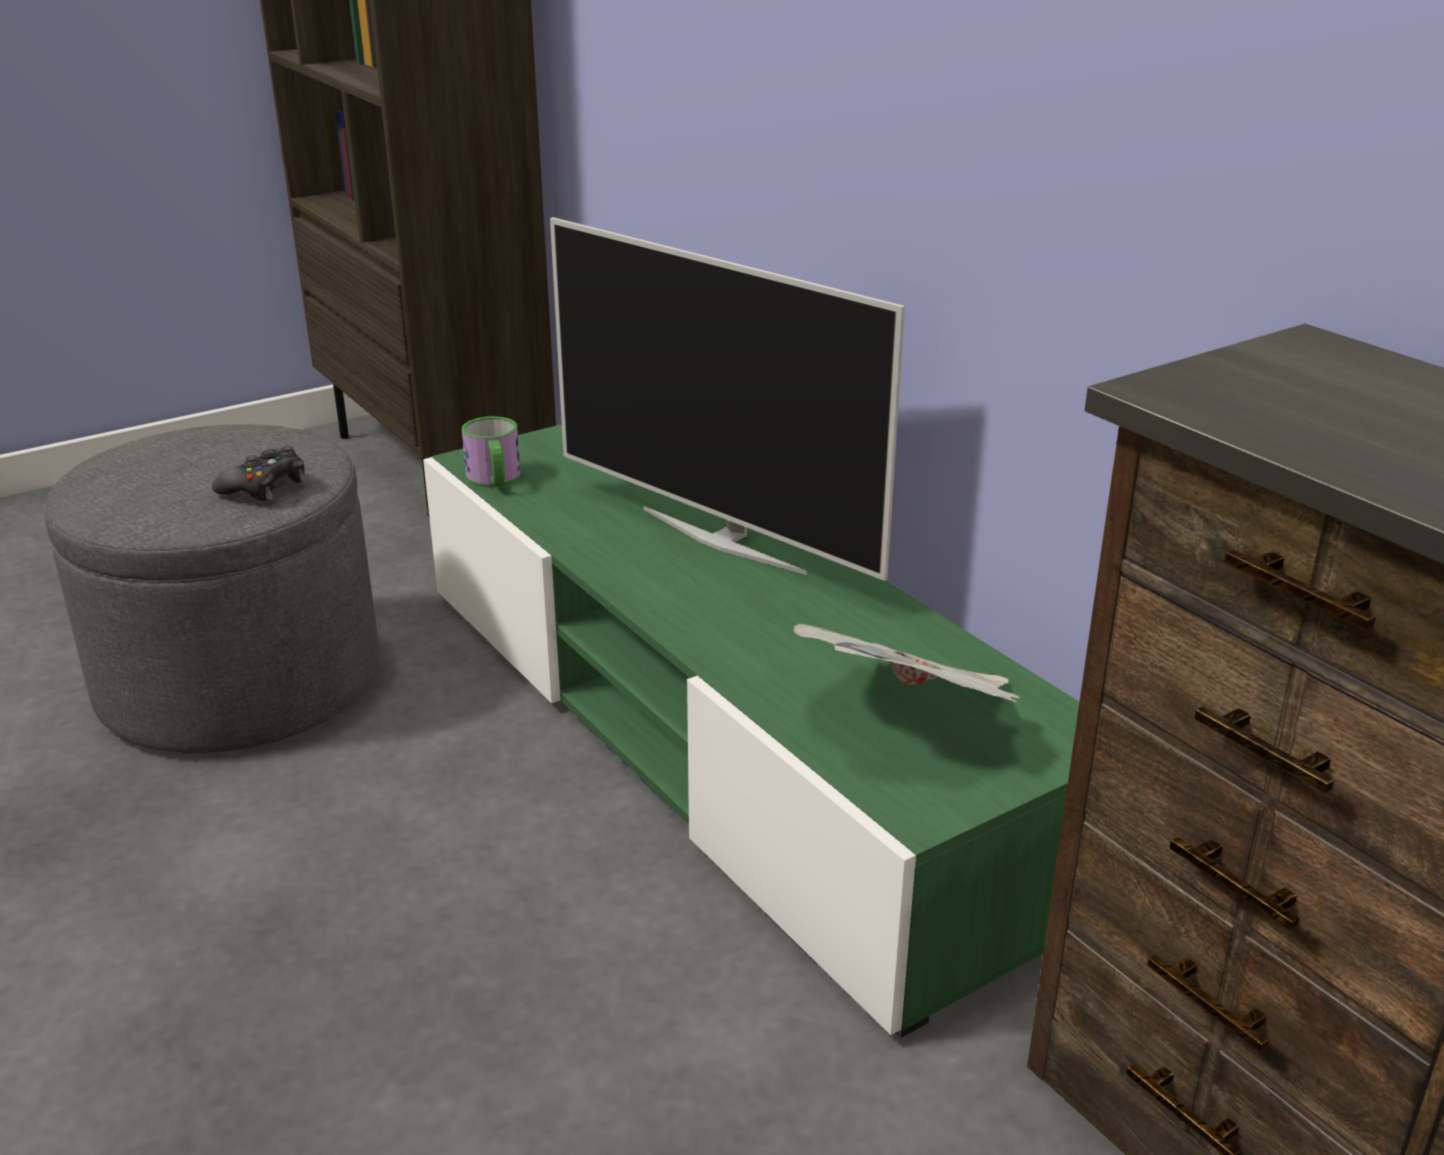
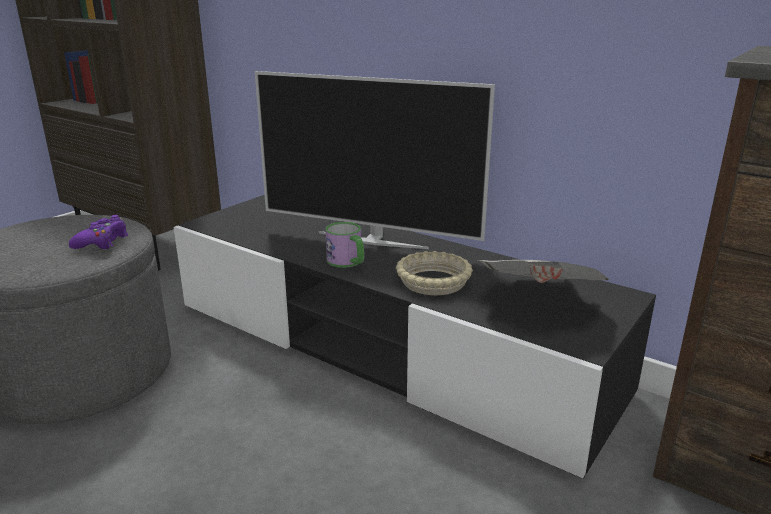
camera: 20 degrees left, 5 degrees down
(265, 486) = (102, 242): black game controller -> purple game controller
(495, 480) = (224, 231): mug -> mug (348, 262)
(721, 735) = (385, 348): green tv stand -> black tv stand
(761, 641) = (432, 281): none -> beige bowl

